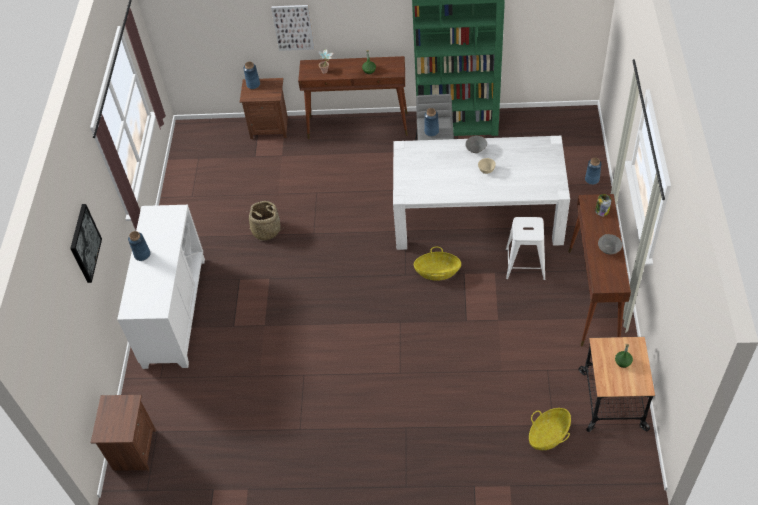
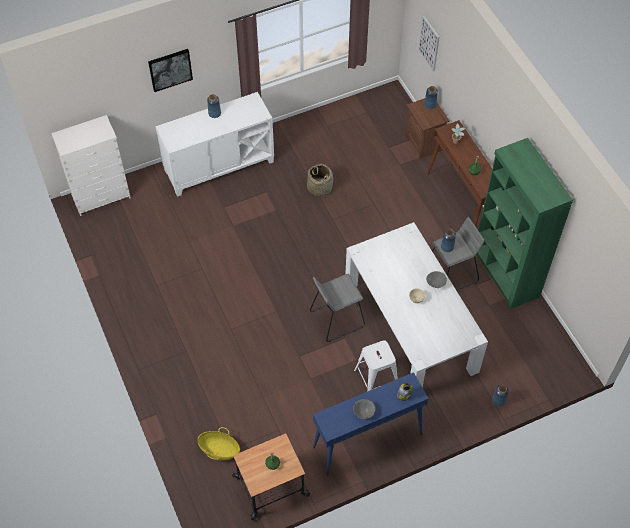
camera: 60 degrees right, 5 degrees up
(133, 450) = (101, 196): brown nightstand -> white dresser
(293, 27) = (465, 94): picture -> picture (429, 43)
(437, 272) = (337, 318): basket -> grey stool
(593, 297) = (367, 441): brown console table -> blue console table

